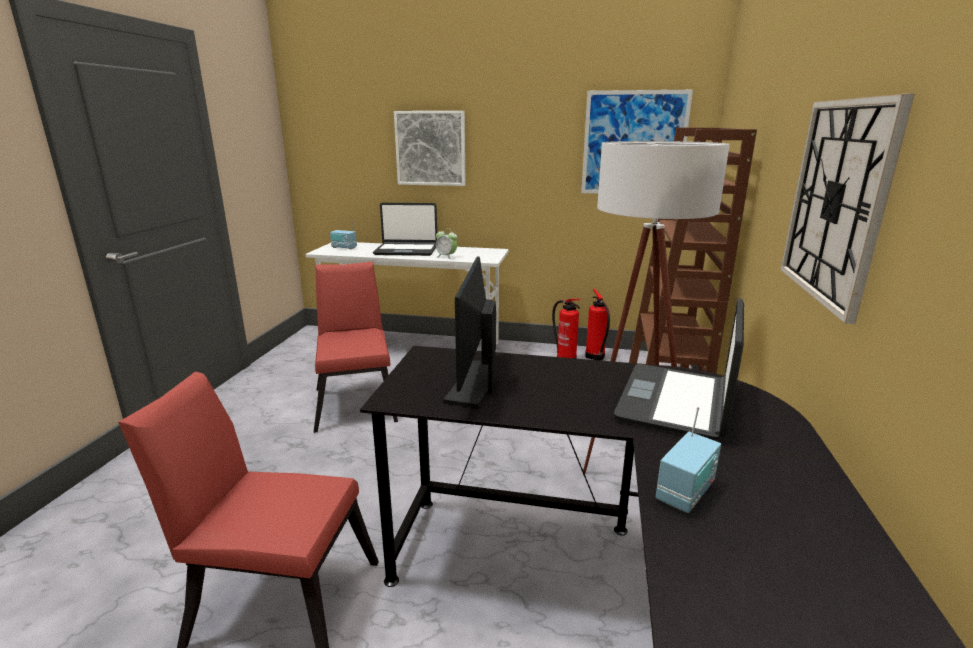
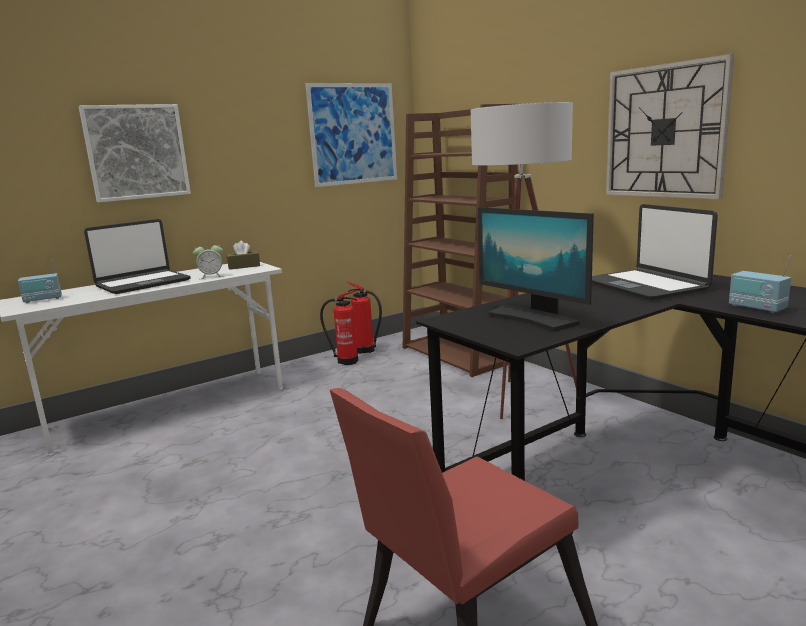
camera: 45 degrees left, 5 degrees down
(356, 401) = (206, 475): red chair -> none
(485, 253) = (244, 266): none -> brown tissue box
(686, 492) = (756, 308): radio -> radio turned 150 degrees clockwise

